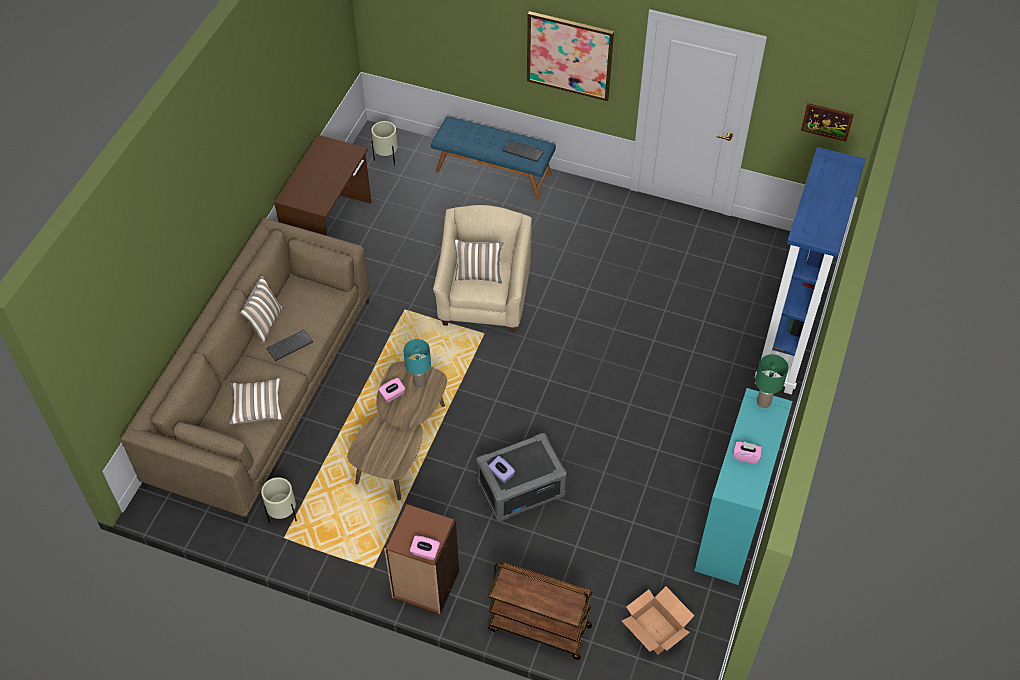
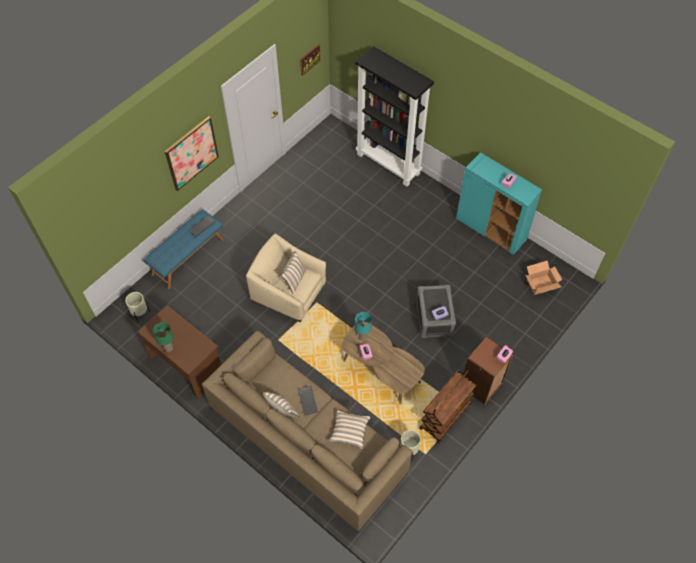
camera: 70 degrees left, 5 degrees up
(538, 628) = (525, 337): brown cart -> brown cart (445, 417)
(764, 402) = (477, 164): green table lamp -> green table lamp (169, 348)
(786, 347) = (389, 164): blue bookcase -> black bookcase

